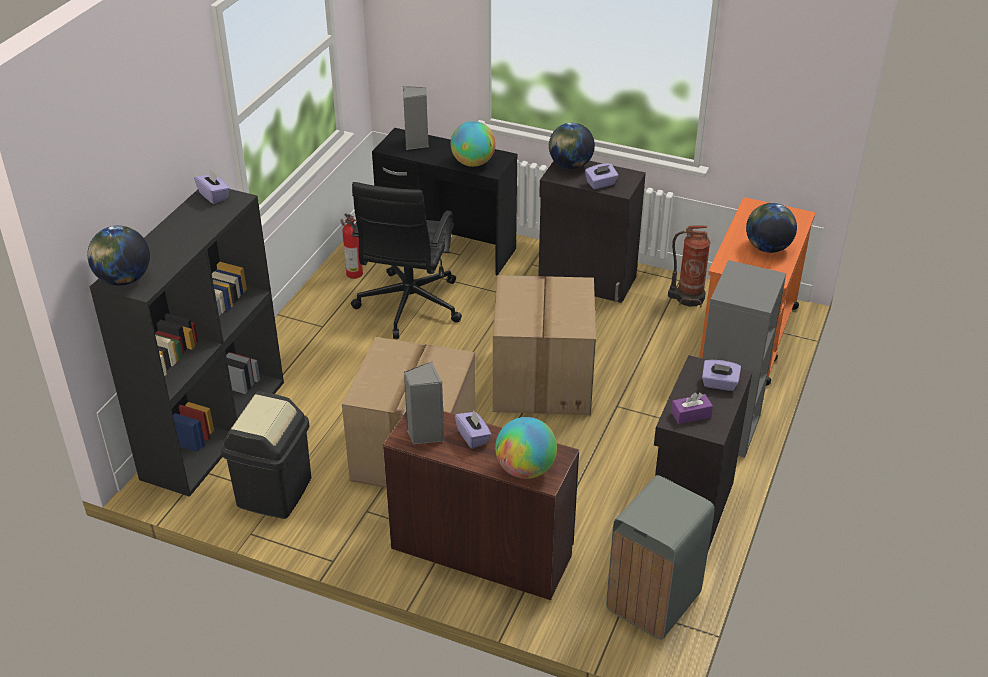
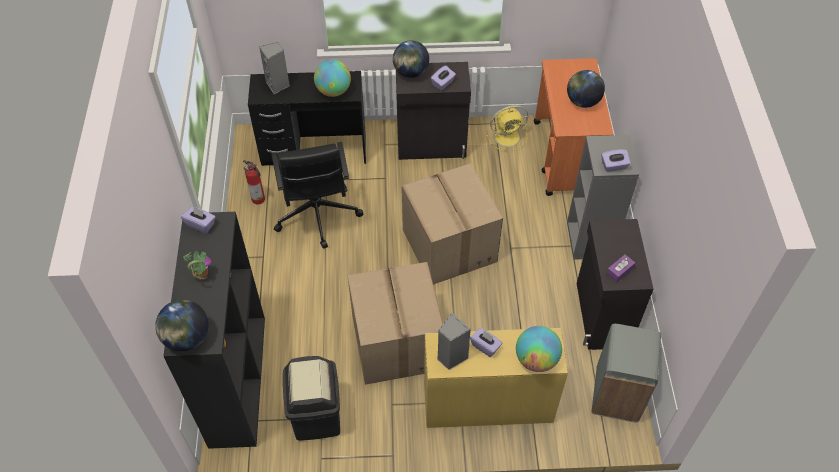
camera: 25 degrees left, 15 degrees up
(180, 235) = (201, 275): none -> potted plant
(481, 550) = (487, 402): brown desk -> yellow desk
(688, 297) = (508, 137): fire extinguisher -> yellow fan
(719, 384) = (623, 238): purple tissue box -> purple tissue box (614, 166)

